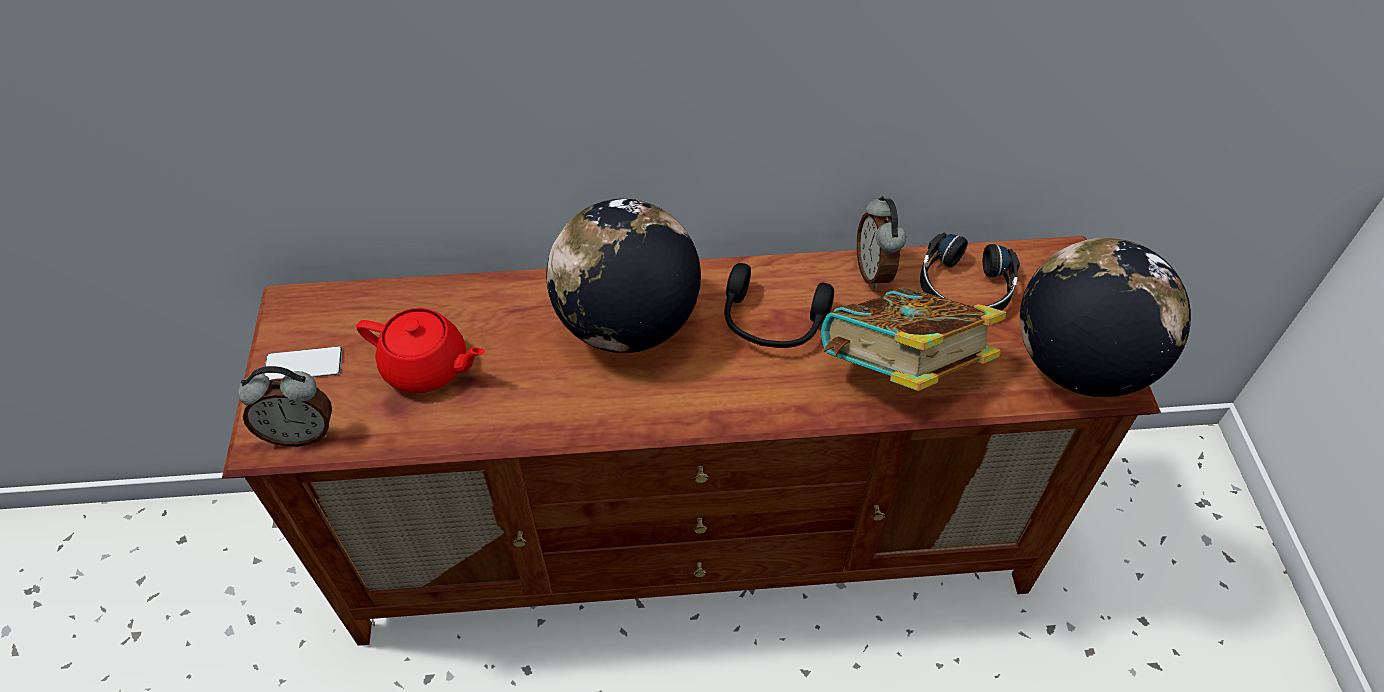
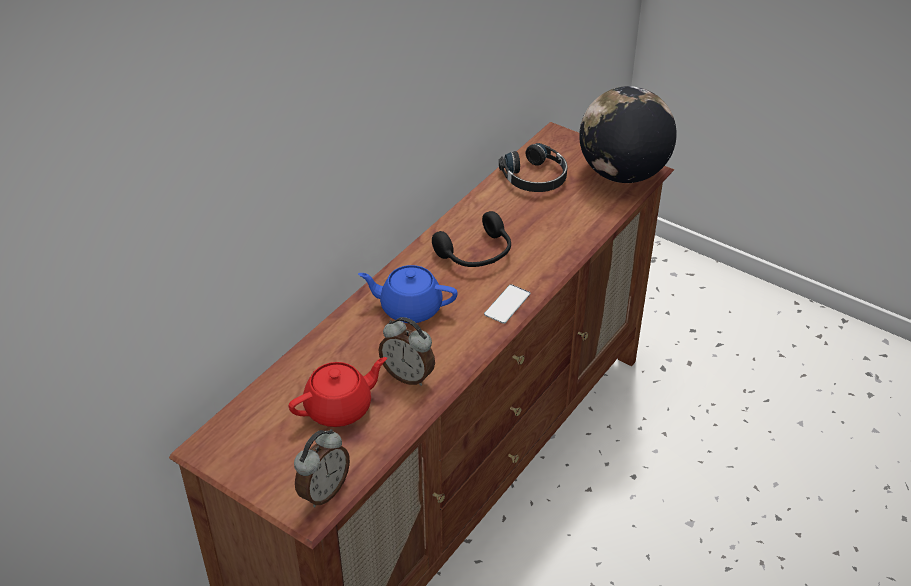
camera: 50 degrees left, 10 degrees down
(303, 365) = (267, 465): phone -> phone (507, 304)
(627, 323) = (410, 308): globe -> blue teapot
(874, 271) = (487, 199): alarm clock -> alarm clock (408, 375)
(901, 372) = (561, 230): book -> none

